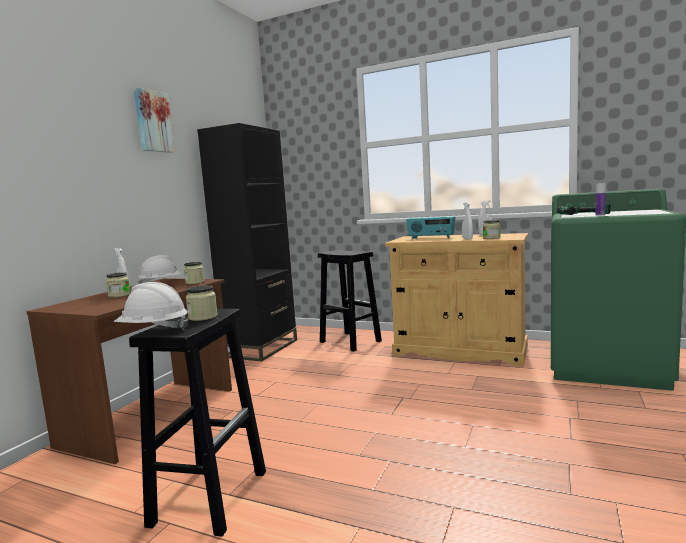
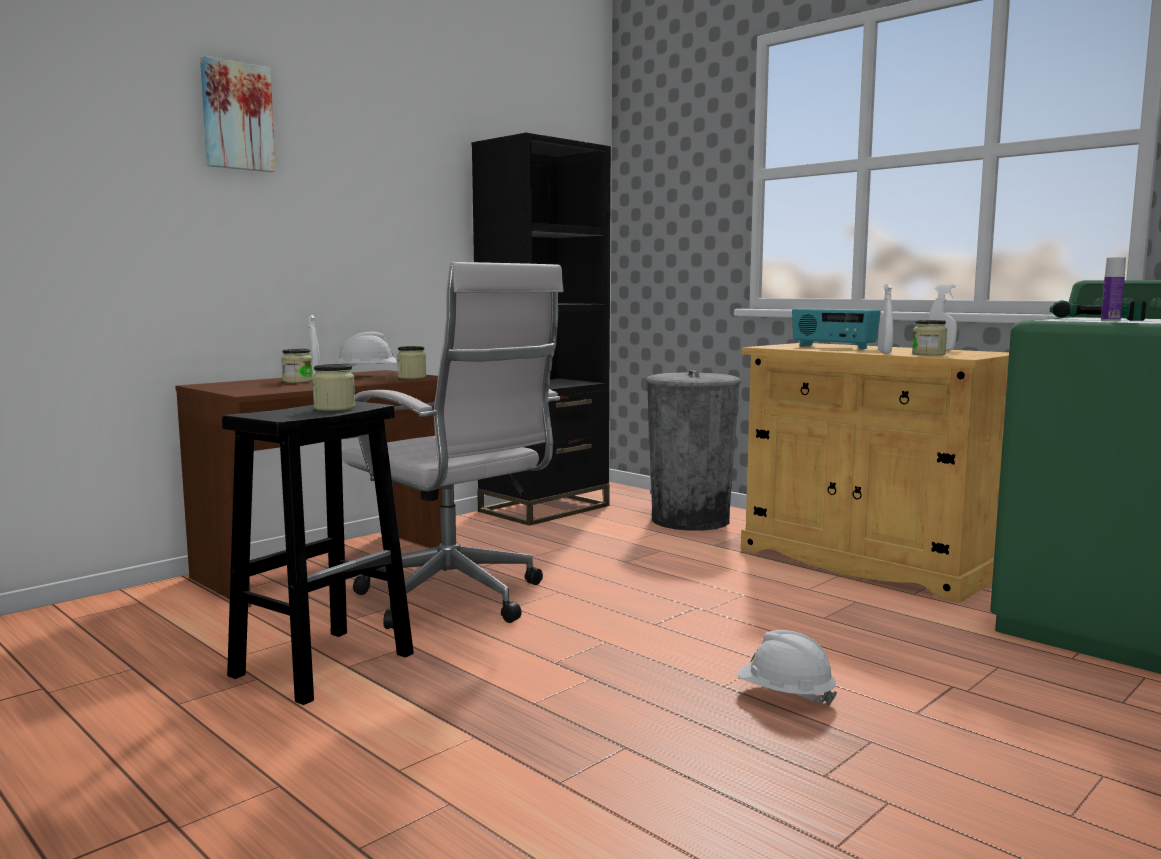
camera: 20 degrees right, 0 degrees up
(152, 121) = (395, 129): picture -> picture (236, 116)
(153, 330) = (256, 412): white hard hat -> white hard hat (785, 696)
(260, 424) = (456, 600): none -> white office chair
(349, 341) = (690, 520): black stool -> grey trash can

